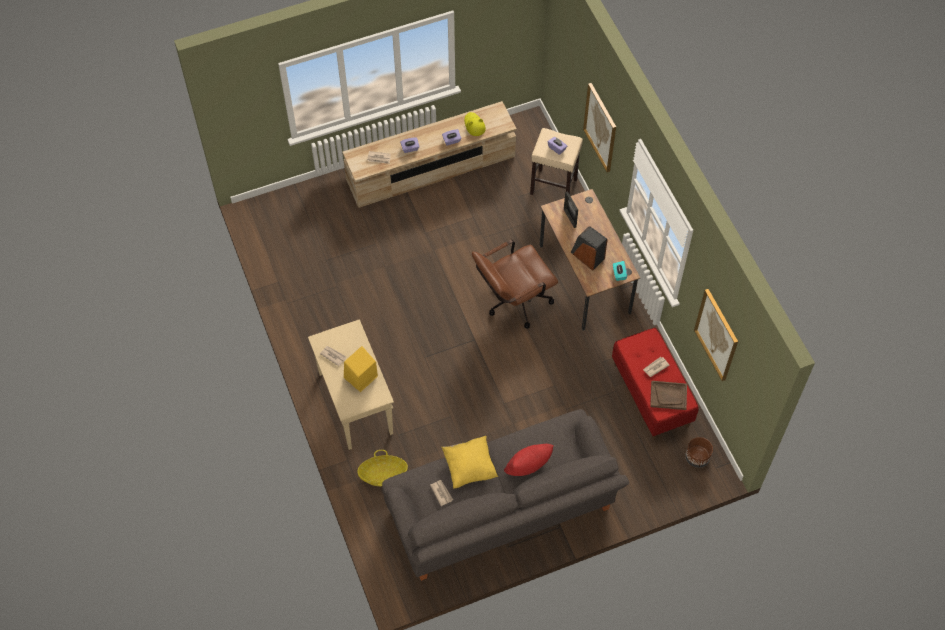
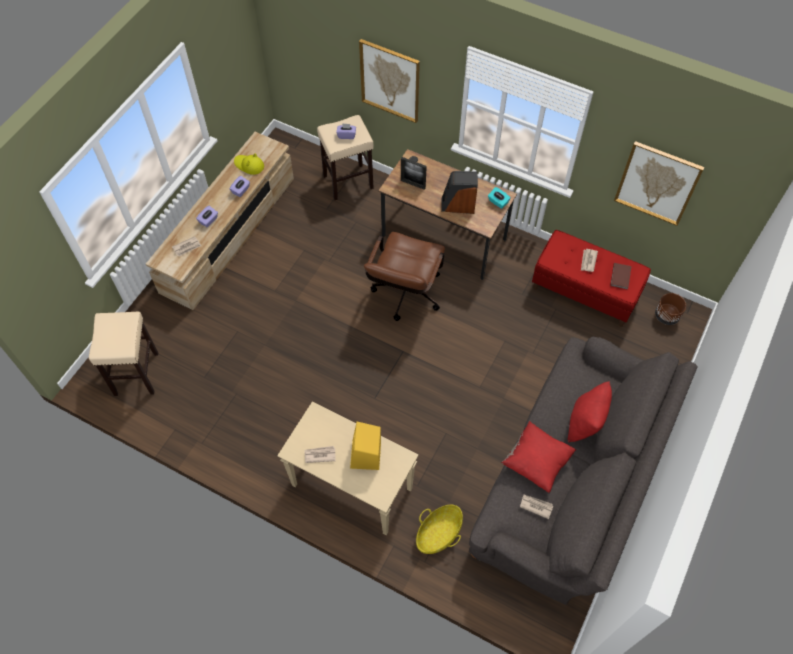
camera: 40 degrees left, 0 degrees up
(286, 226) = (136, 373): none -> beige stool
(469, 467) = (536, 462): yellow pillow -> red pillow
(668, 396) = (621, 276): brown tray -> brown book

